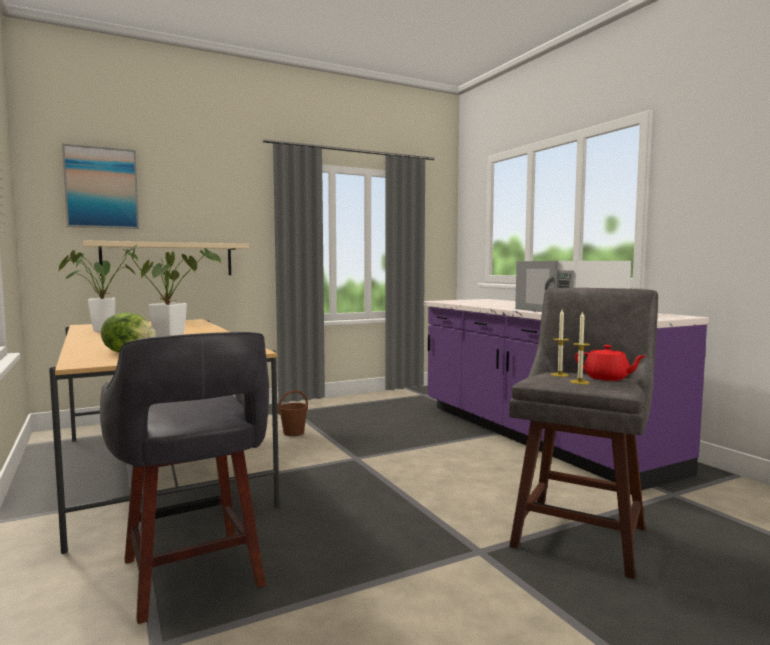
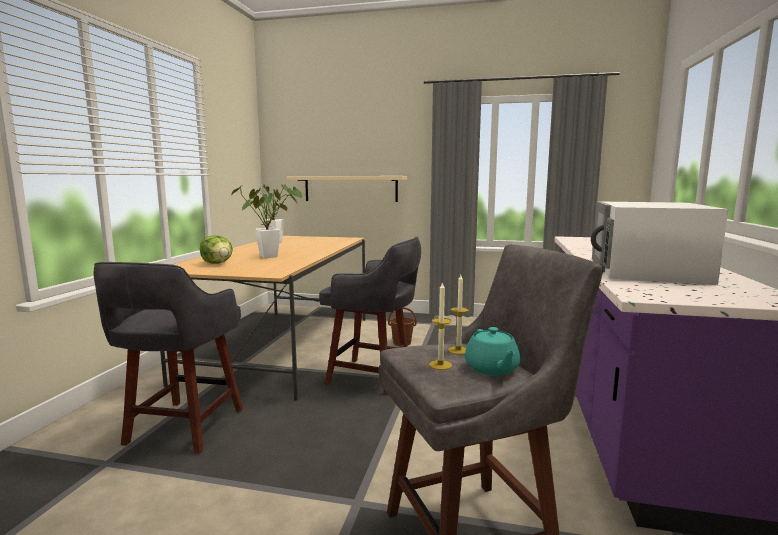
camera: 40 degrees right, 5 degrees up
(101, 188) = (308, 136): picture -> none
(320, 466) = (373, 377): none -> grey stool
(607, 378) = (492, 369): red teapot -> turquoise teapot

